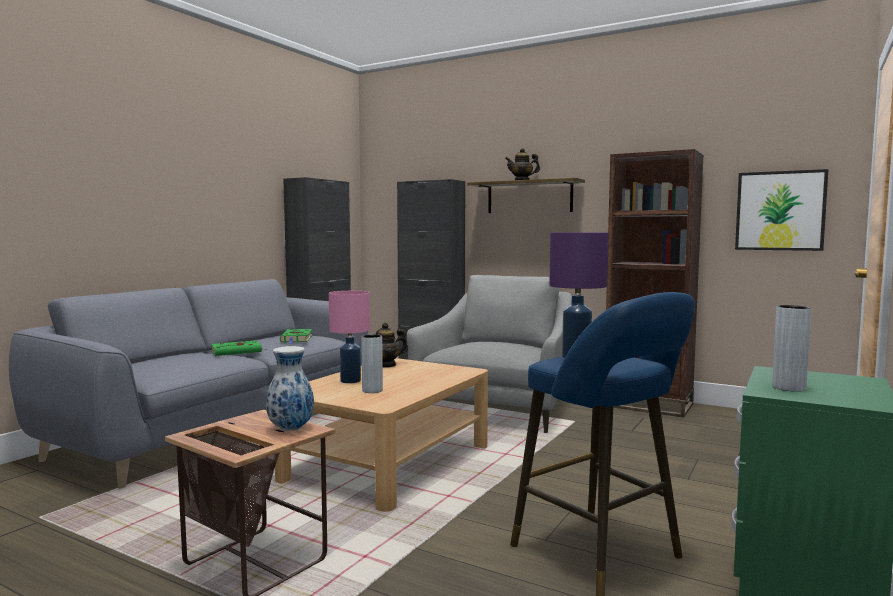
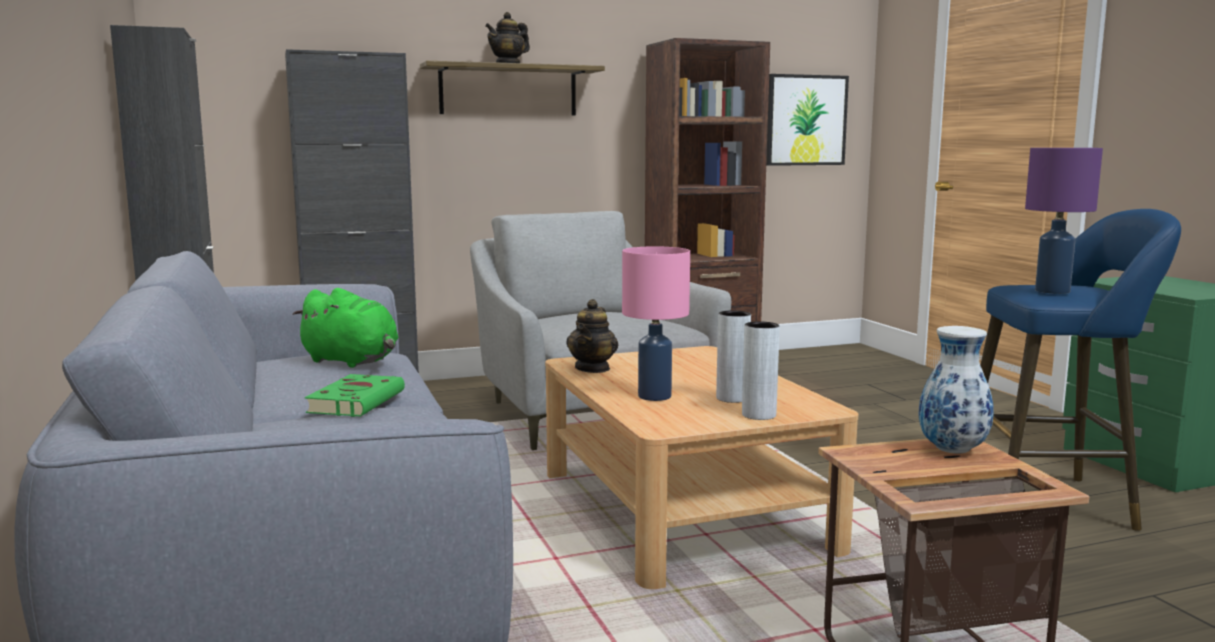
camera: 50 degrees left, 5 degrees up
(297, 339) = (352, 362): green book -> green plush toy
(788, 388) = (1178, 290): grey vase -> grey vase (759, 415)

